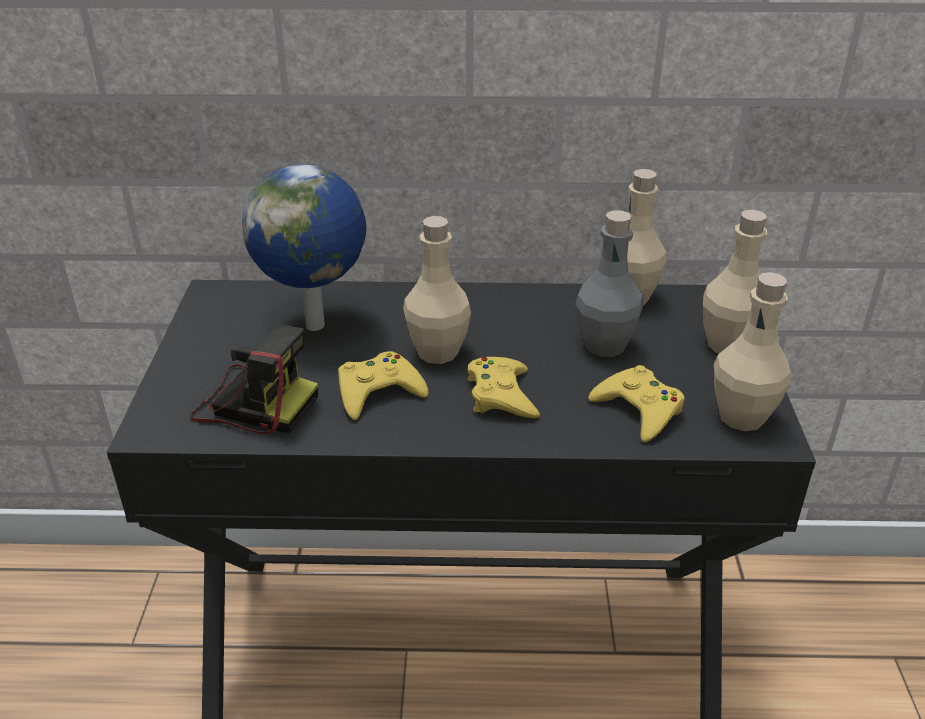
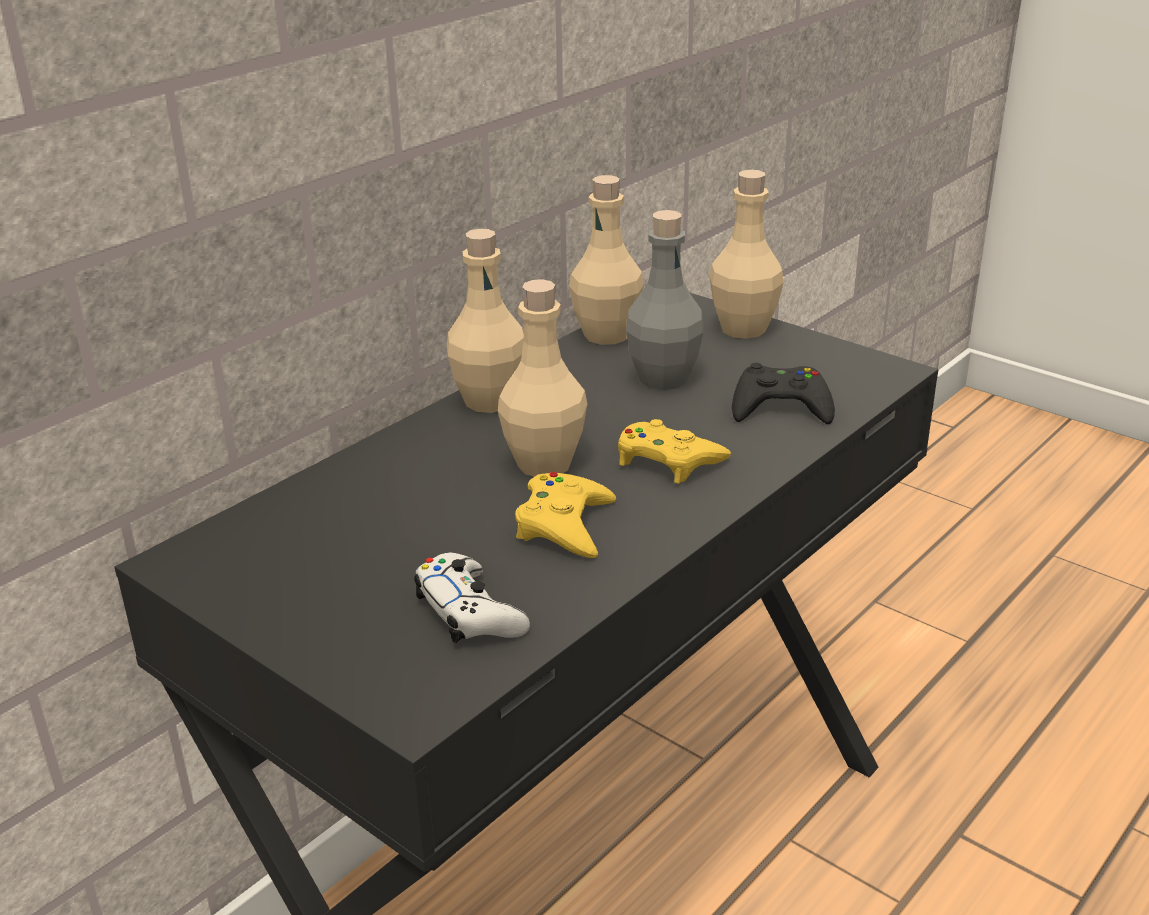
camera: 50 degrees left, 5 degrees down
(253, 403) = (469, 613): camera -> white game controller
(318, 325) = (378, 514): globe -> none
(639, 410) = (780, 406): yellow game controller -> black game controller
(741, 417) = (848, 369): beige bottle -> beige bottle (489, 401)

